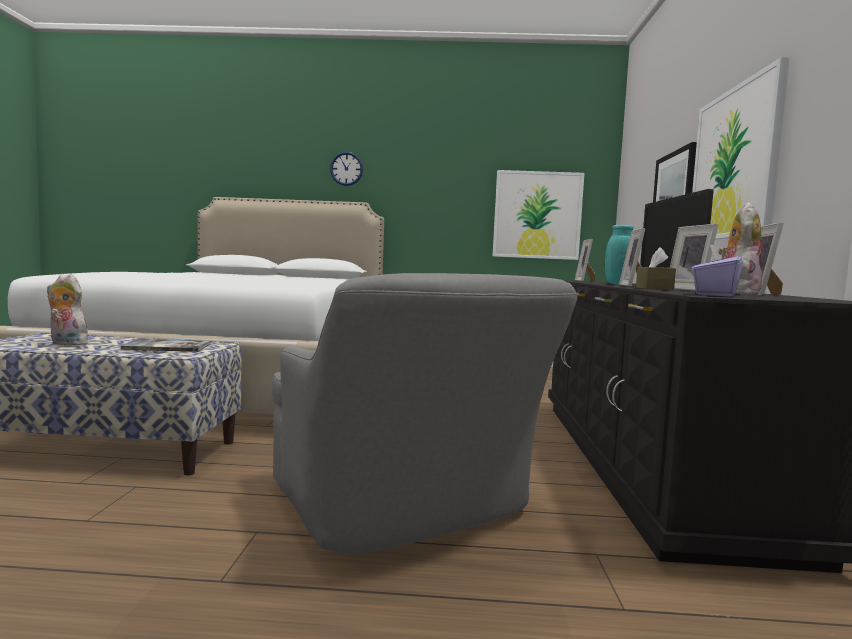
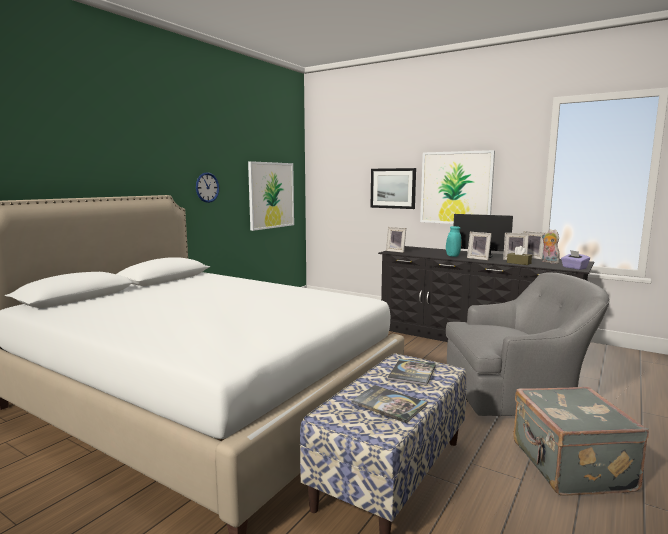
camera: 60 degrees left, 5 degrees up
(65, 344) = (389, 404): plush toy -> book
(126, 559) = (569, 466): none -> grey suitcase
(346, 169) = (139, 160): wall clock -> wall clock (207, 187)

